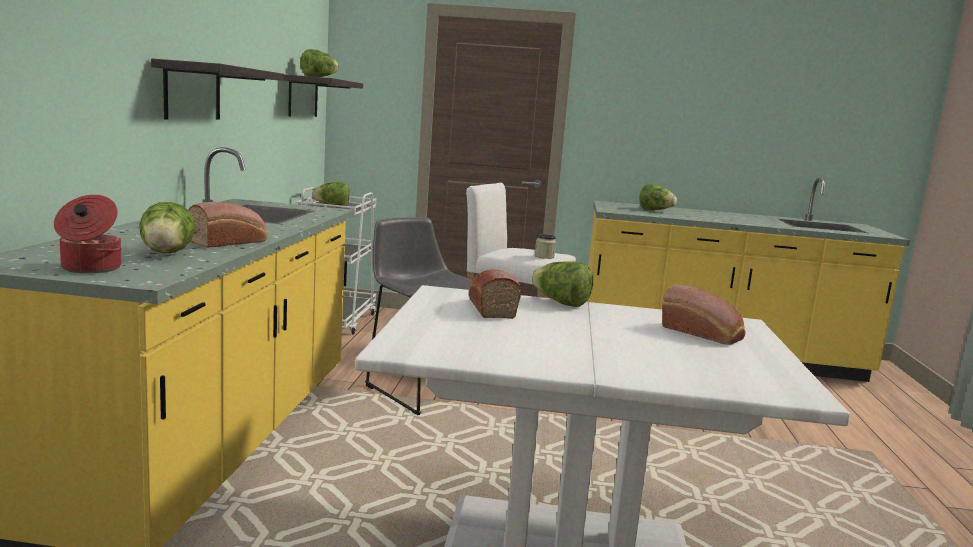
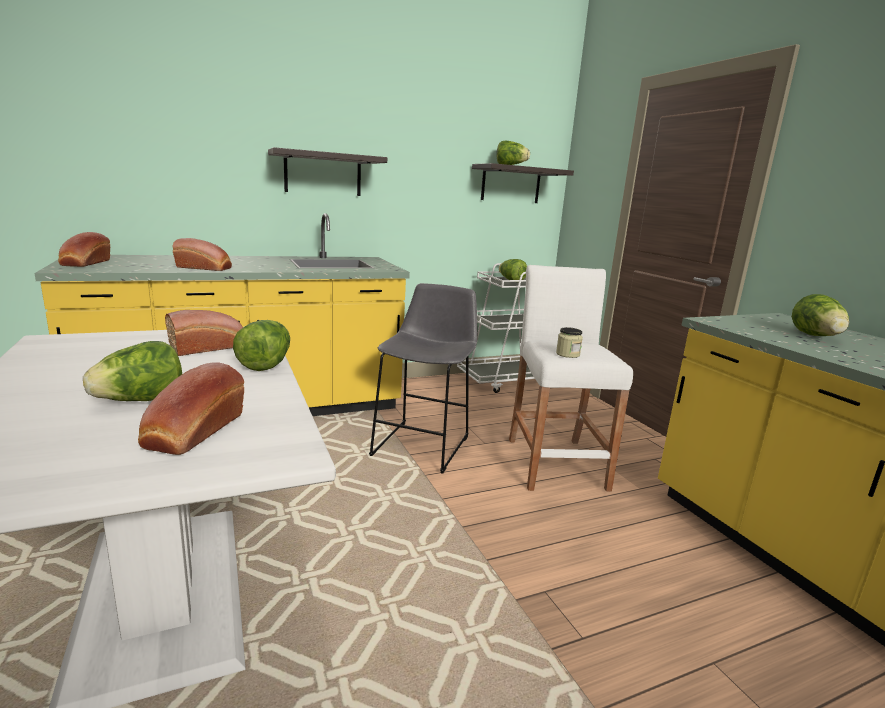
camera: 60 degrees right, 5 degrees up
(90, 268) = (85, 263): cooking pot -> bread
(167, 254) = (144, 265): lettuce -> lettuce (141, 401)

